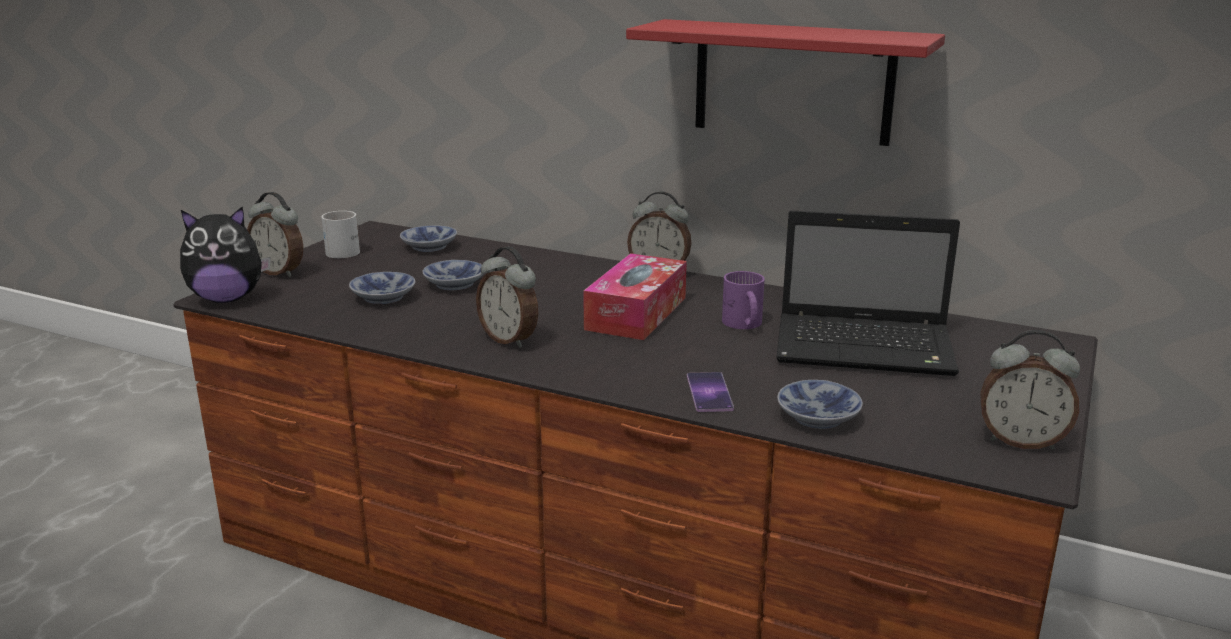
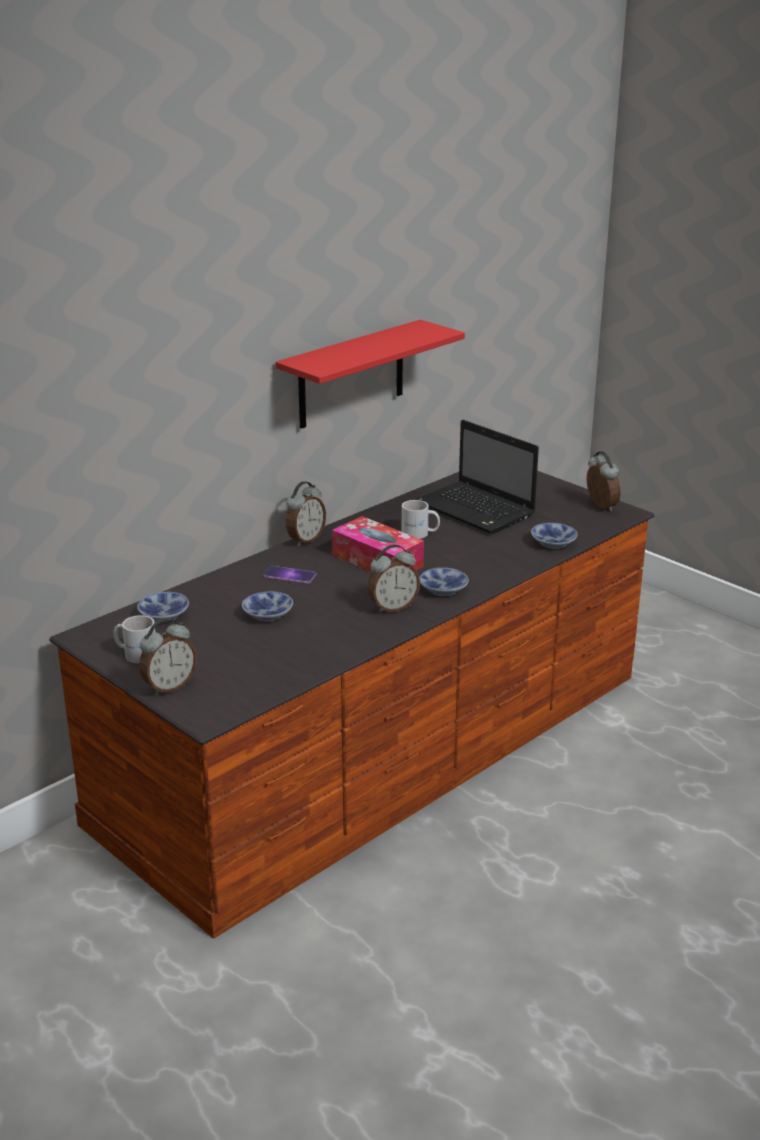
camera: 70 degrees left, 5 degrees up
(227, 299) = (219, 713): plush toy -> none
(381, 298) = (274, 646): bowl -> bowl (444, 590)
(709, 392) = (508, 563): phone -> phone (289, 575)
(742, 324) = (420, 534): purple mug -> white mug
(867, 348) = (477, 510): laptop -> laptop turned 105 degrees clockwise
(1021, 441) = (600, 506): alarm clock -> alarm clock turned 60 degrees counterclockwise

